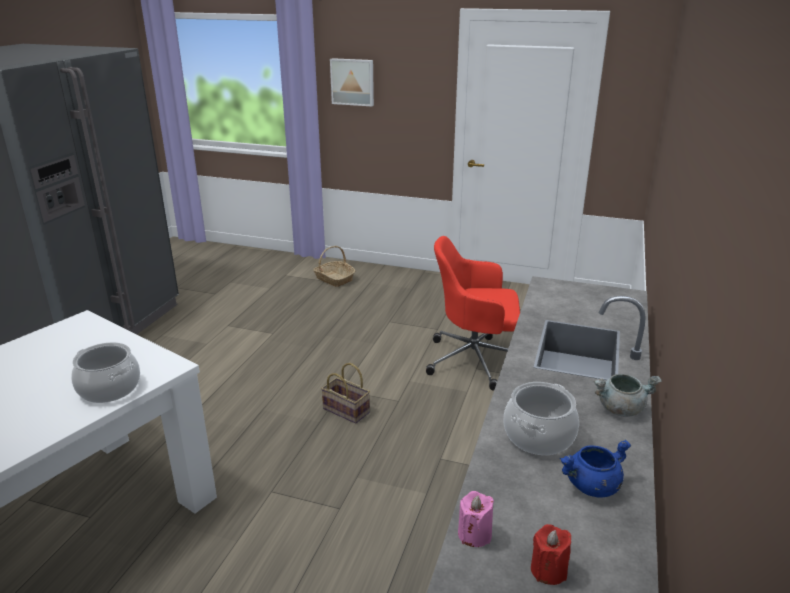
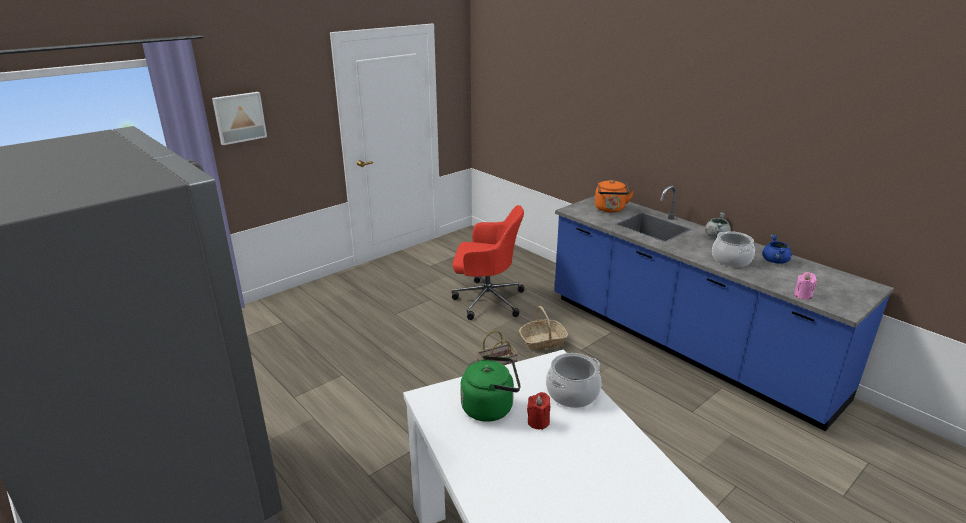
camera: 60 degrees left, 0 degrees up
(72, 352) = (490, 407): none -> green kettle
(334, 279) = (287, 316): basket -> basket (543, 341)
(474, 360) = (486, 300): red office chair -> red office chair turned 120 degrees counterclockwise
(548, 570) = (829, 287): red candle -> red candle (538, 422)
(591, 307) = (610, 209): none -> orange kettle

